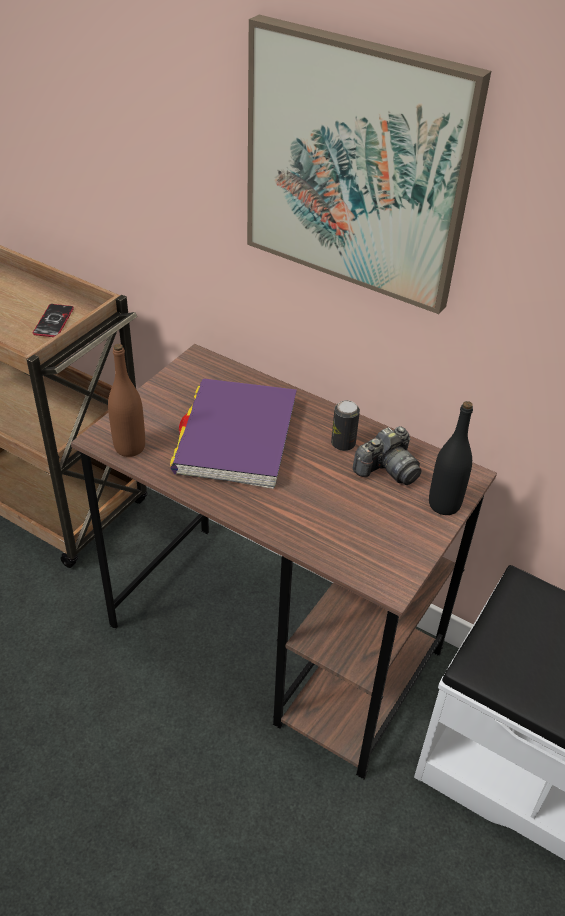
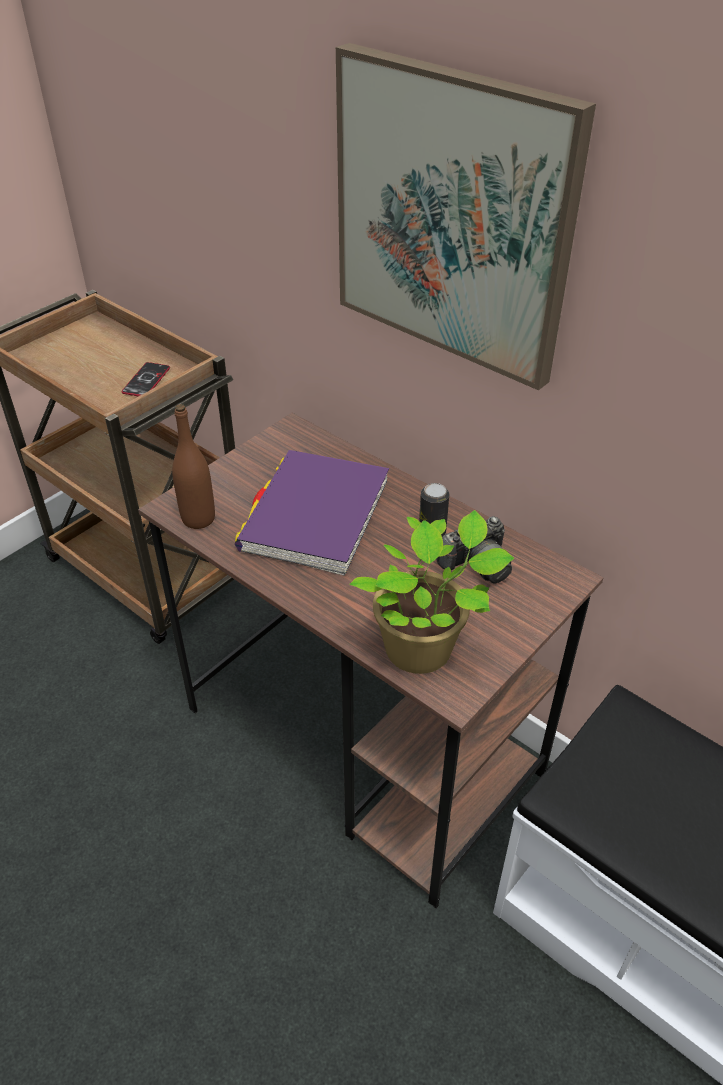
camera: 10 degrees right, 0 degrees up
(357, 548) = (424, 650): none -> potted plant
(444, 504) = (534, 609): black bottle -> none

